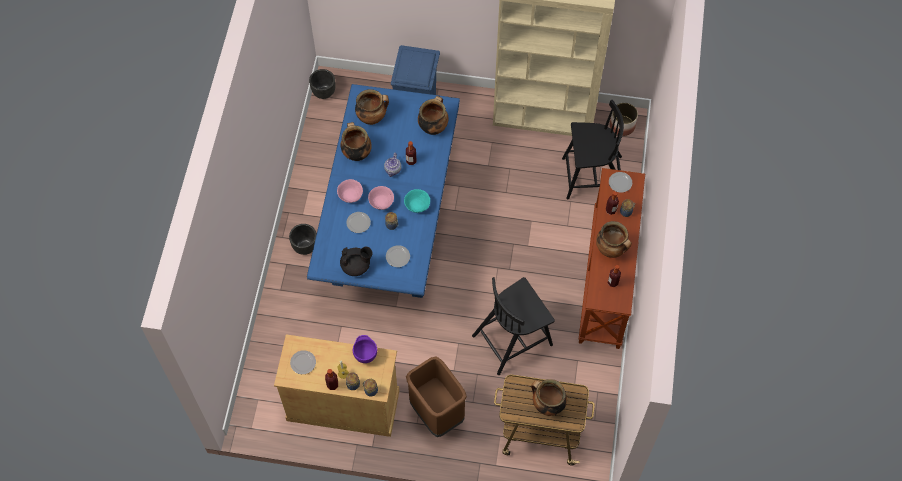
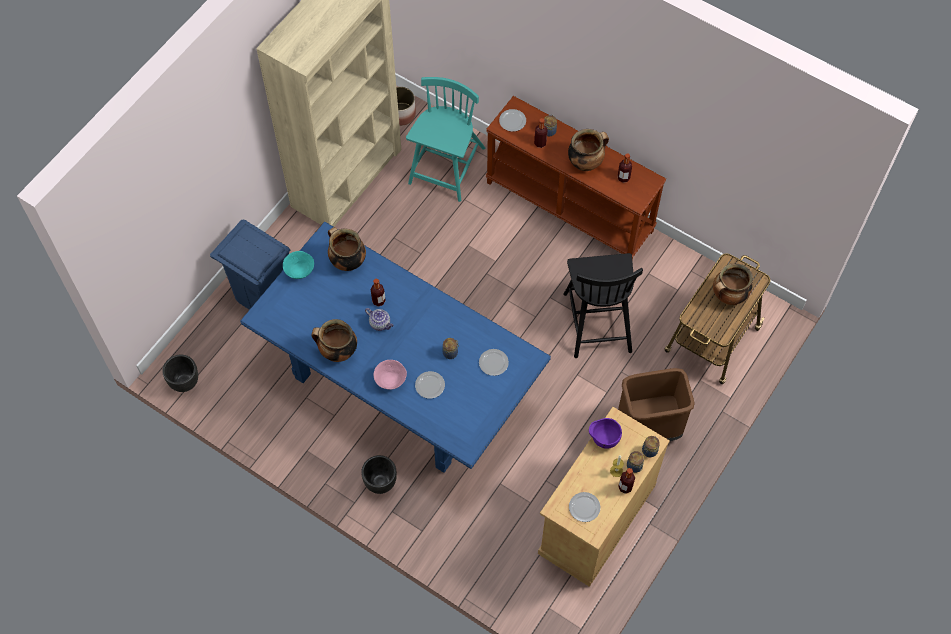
camera: 65 degrees left, 0 degrees up
(356, 266) = (484, 409): black teapot -> none
(372, 117) = (299, 317): cooking pot -> none
(381, 202) = (416, 352): pink bowl -> none
(417, 206) = (439, 318): turquoise bowl -> turquoise bowl (299, 271)
(592, 177) = (446, 167): black chair -> turquoise chair

